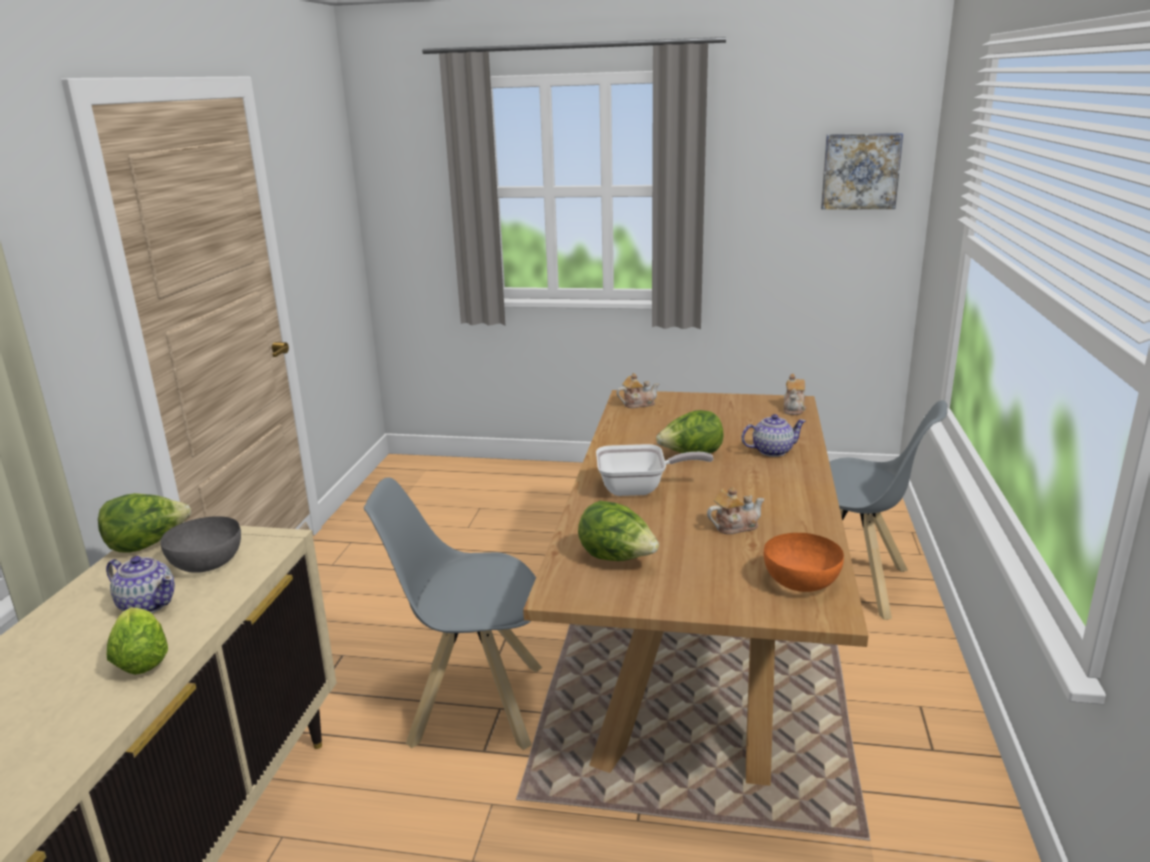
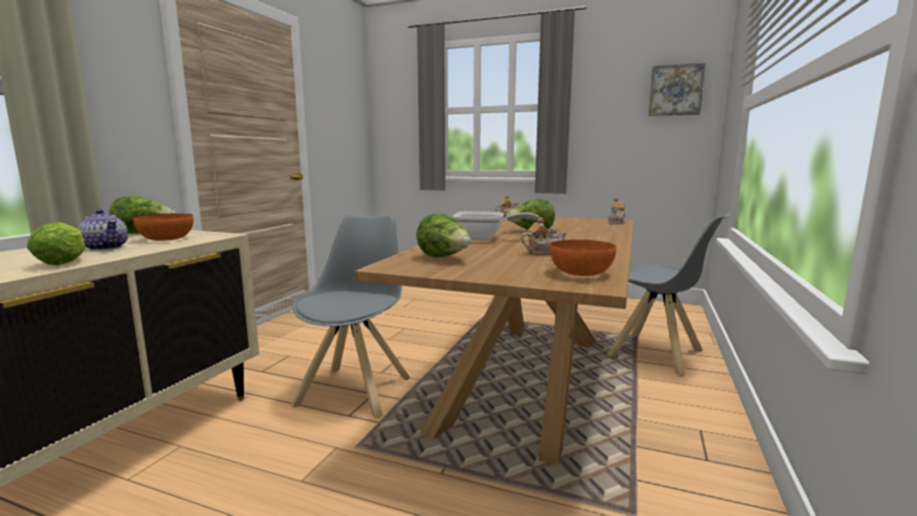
camera: 10 degrees right, 10 degrees down
(207, 562) = (167, 239): grey bowl -> orange bowl
(472, 703) = (356, 389): grey chair -> grey chair turned 90 degrees clockwise
(771, 451) = (591, 232): teapot -> none

